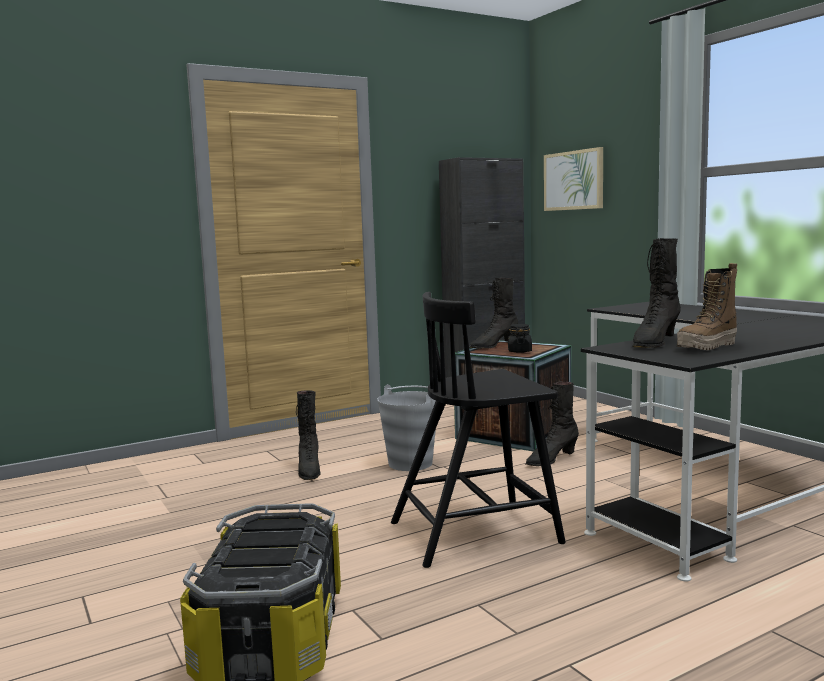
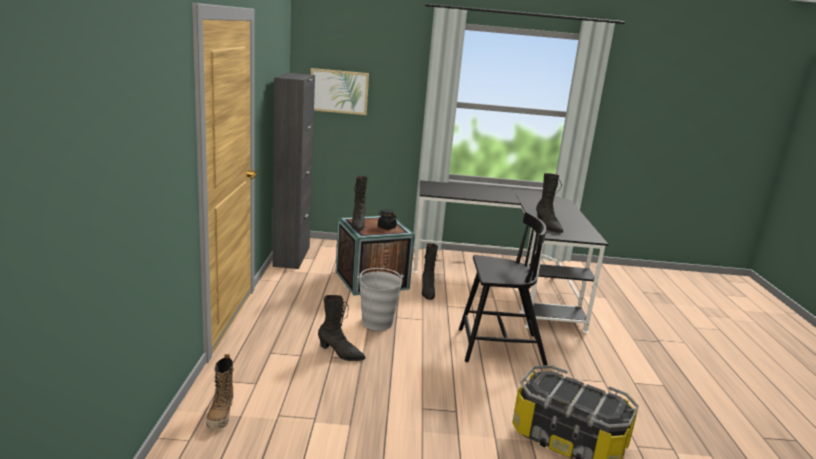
camera: 60 degrees left, 10 degrees up
(477, 532) = (499, 347): black chair -> black chair turned 105 degrees counterclockwise
(707, 347) = (569, 226): boot -> boot (221, 415)

